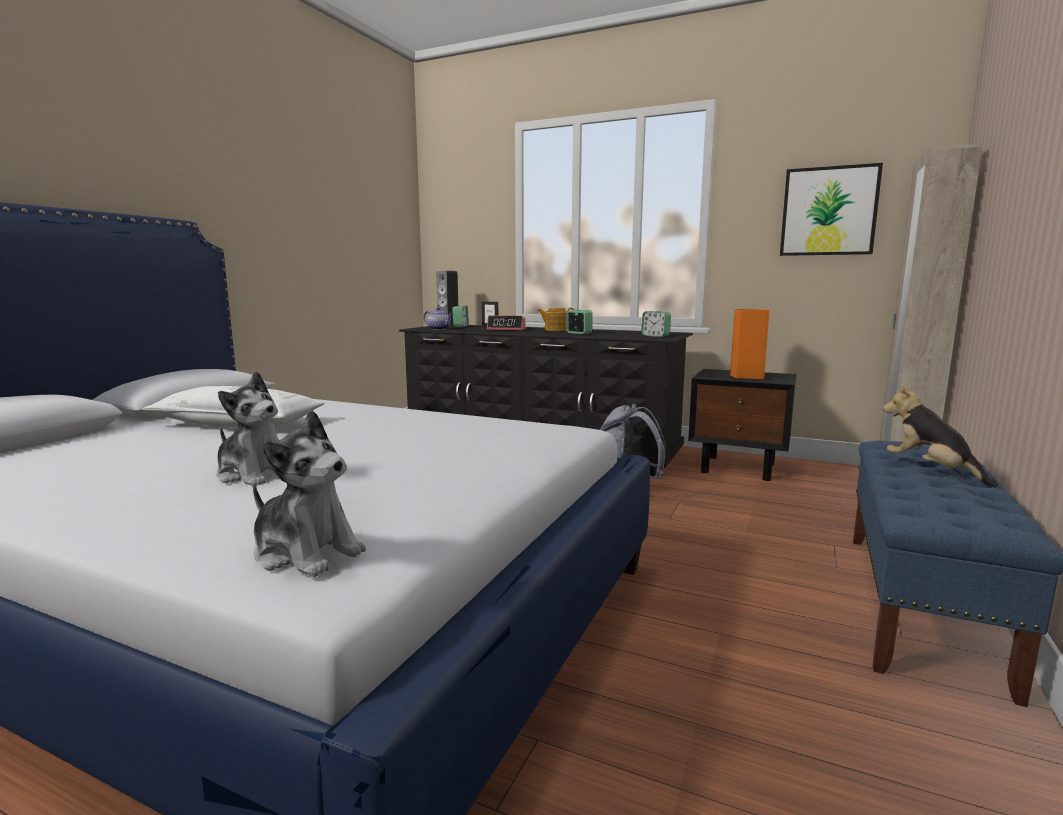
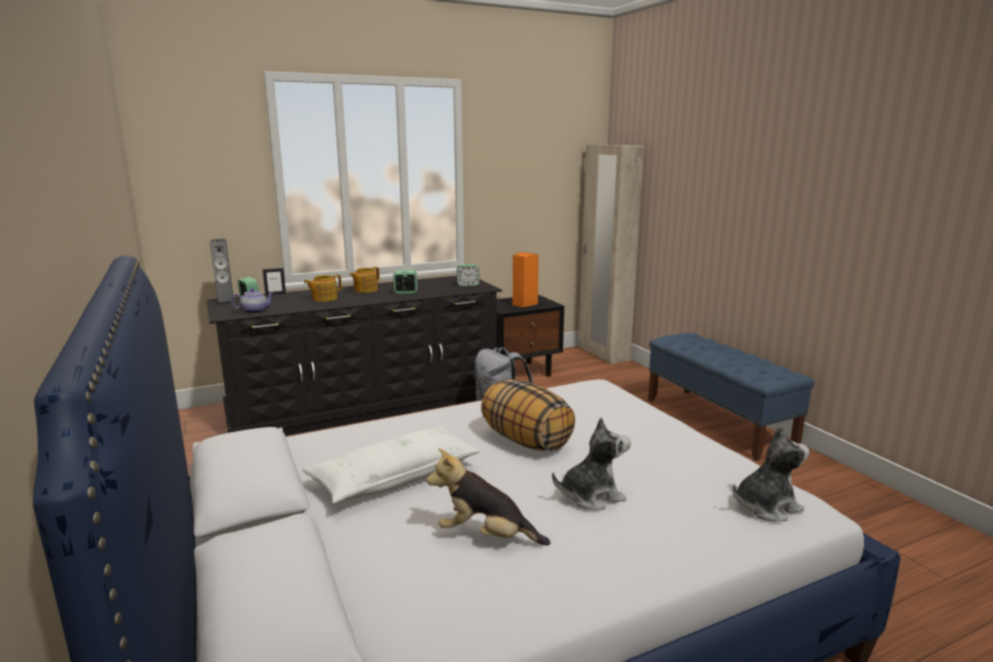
camera: 50 degrees left, 5 degrees up
(368, 436) = (525, 441): none -> pillow
(506, 329) = (324, 298): alarm clock -> teapot
(828, 211) = (541, 174): picture -> none
(931, 470) = (713, 351): plush toy -> plush toy (486, 536)

